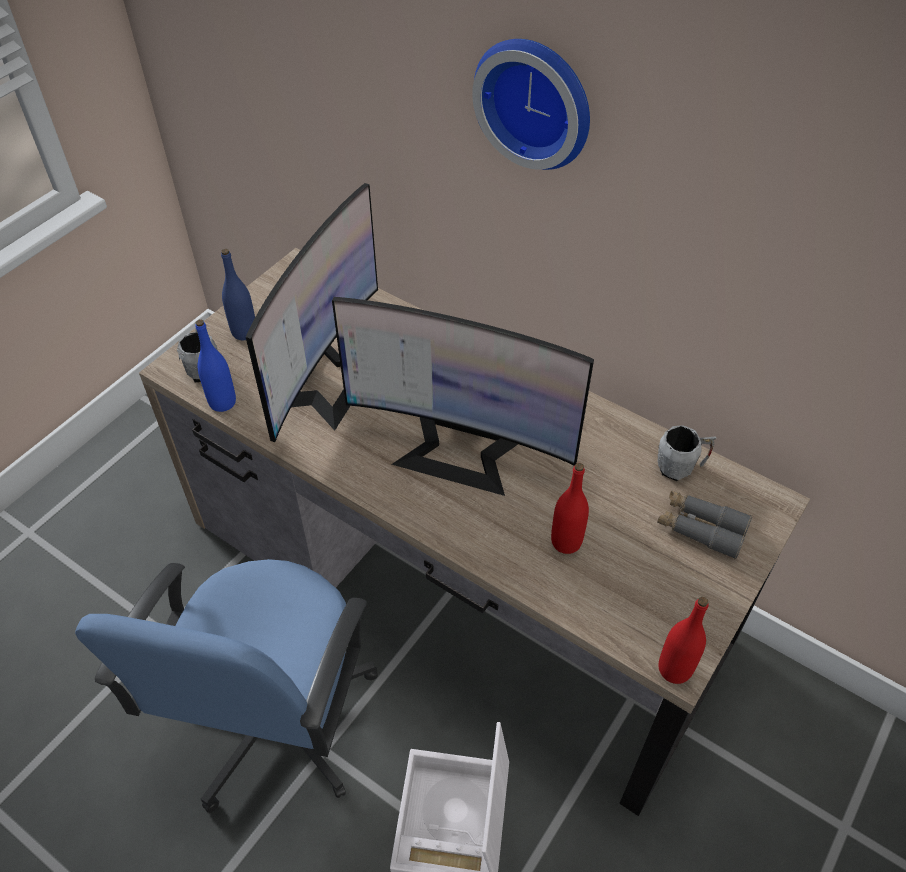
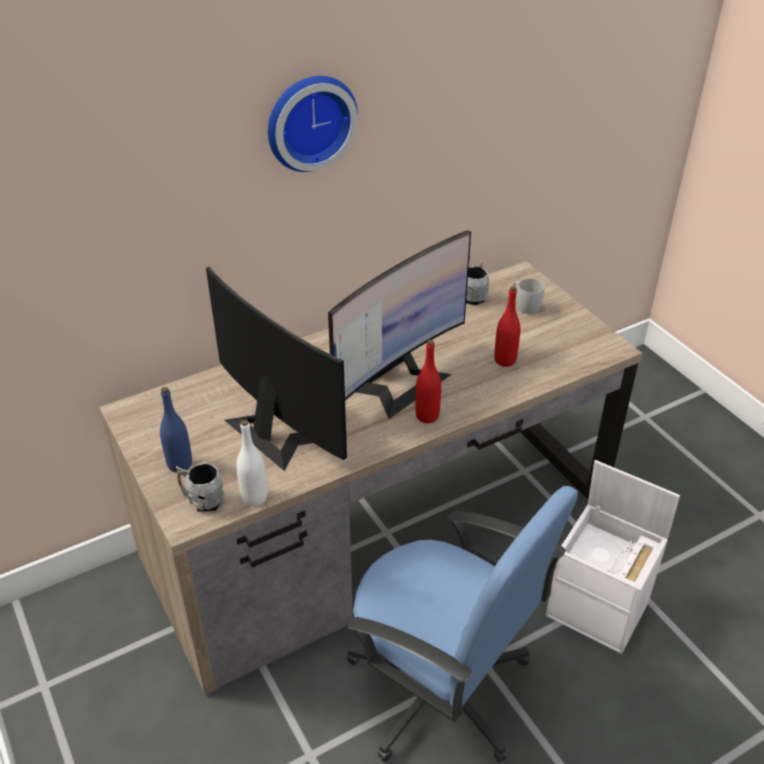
camera: 65 degrees left, 10 degrees down
(222, 402) = (254, 497): blue bottle -> white bottle
(674, 669) = (616, 351): red bottle -> red bottle (427, 416)
(701, 528) = (525, 305): grey binoculars -> white mug

